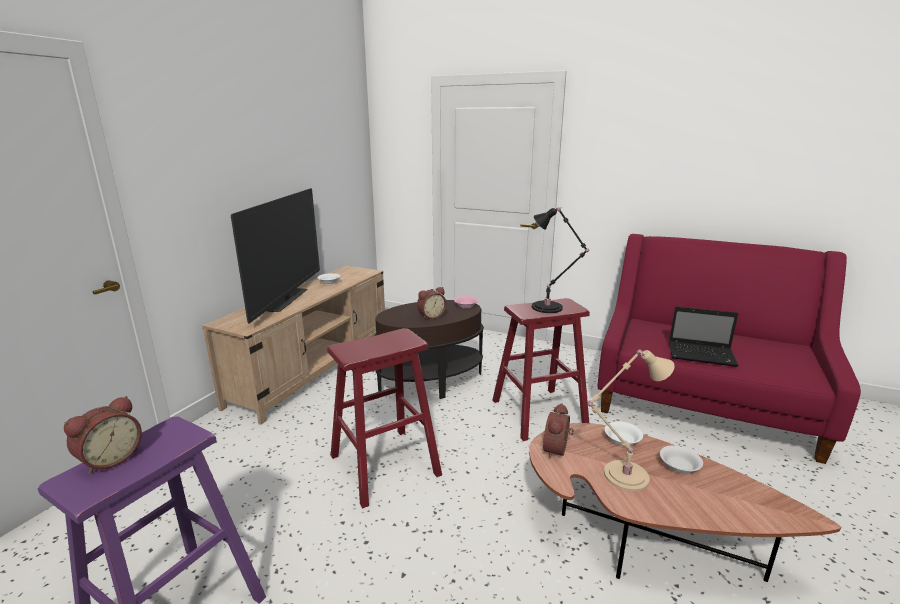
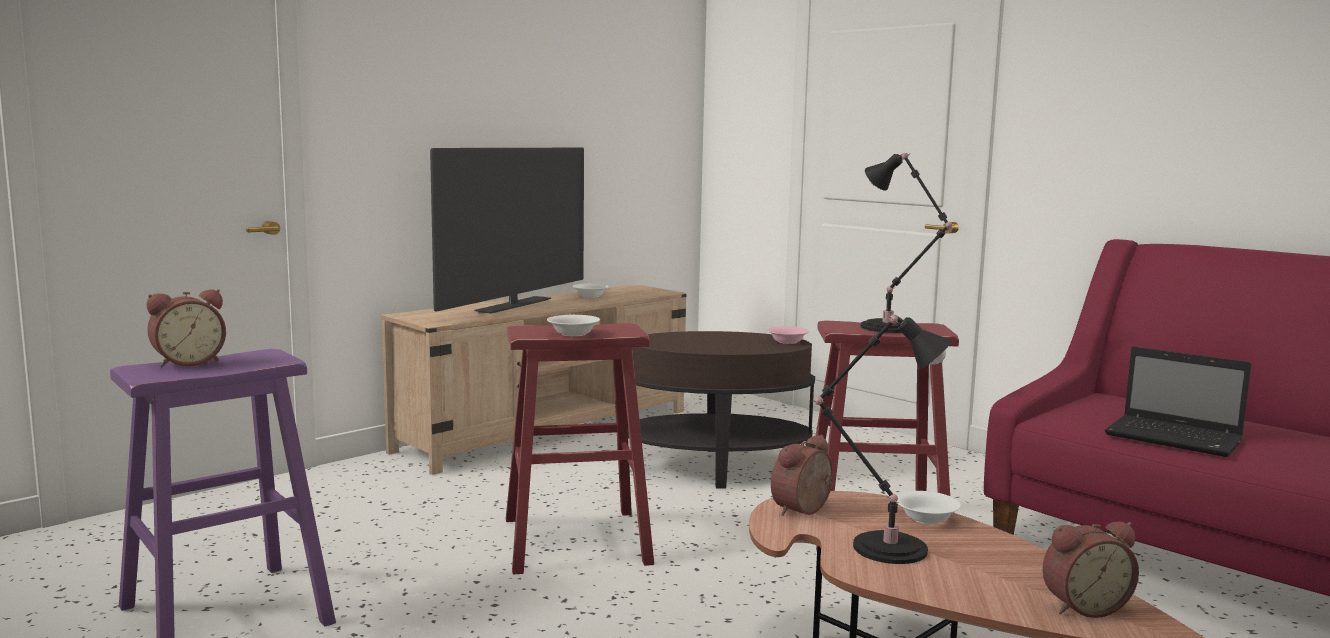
camera: 20 degrees right, 10 degrees down
(431, 316) = (717, 345): alarm clock -> alarm clock (1083, 606)
(622, 476) = (883, 547): beige table lamp -> black table lamp
(679, 467) = (996, 556): white bowl -> white bowl (573, 334)

